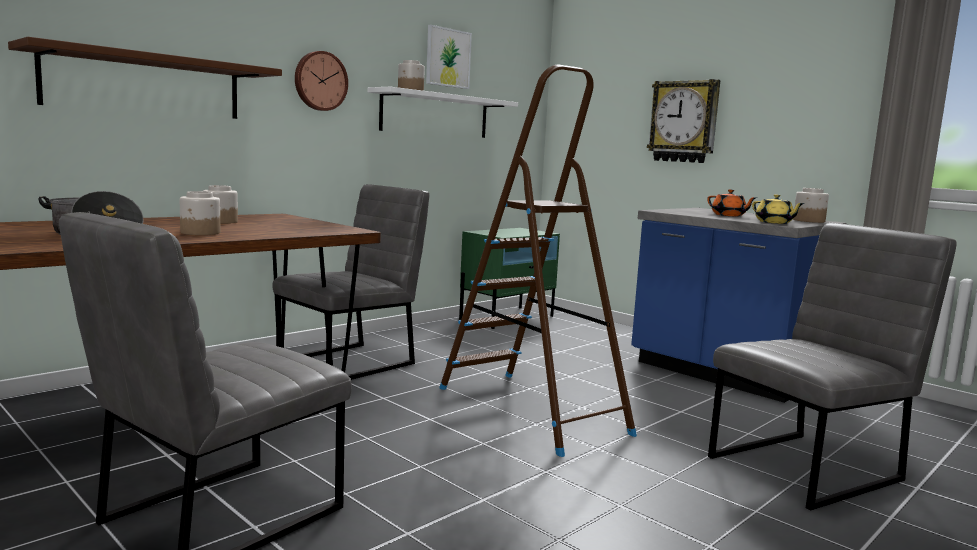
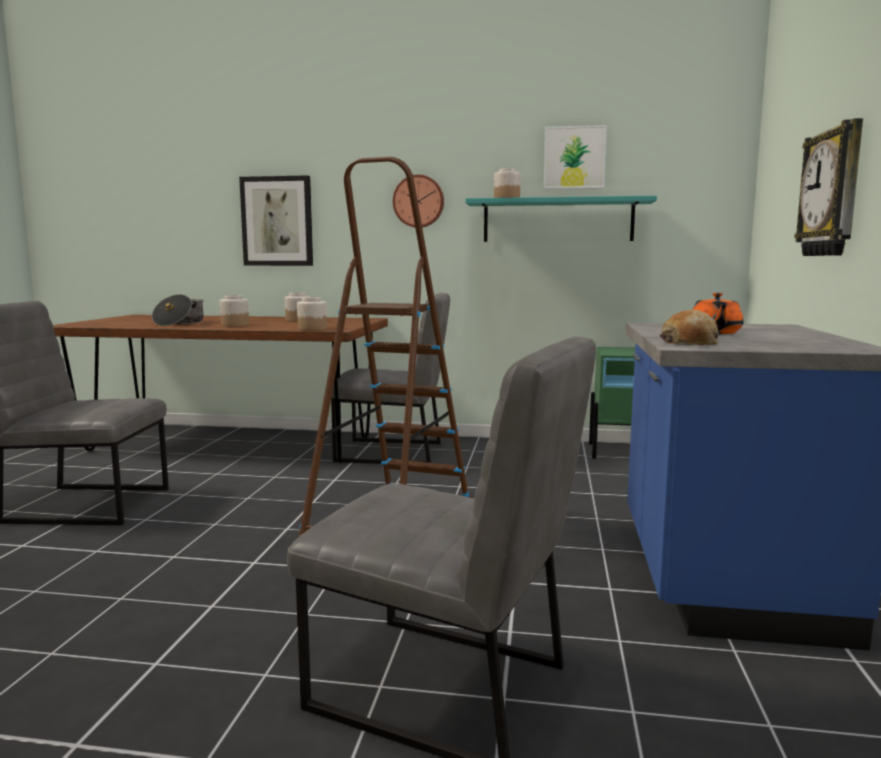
camera: 55 degrees right, 0 degrees up
(145, 85) = (277, 221): brown shelf -> picture
(435, 115) = (558, 220): white shelf -> turquoise shelf
(774, 222) = (690, 342): yellow teapot -> bread
(808, 221) = (817, 346): jar -> jar (312, 329)

